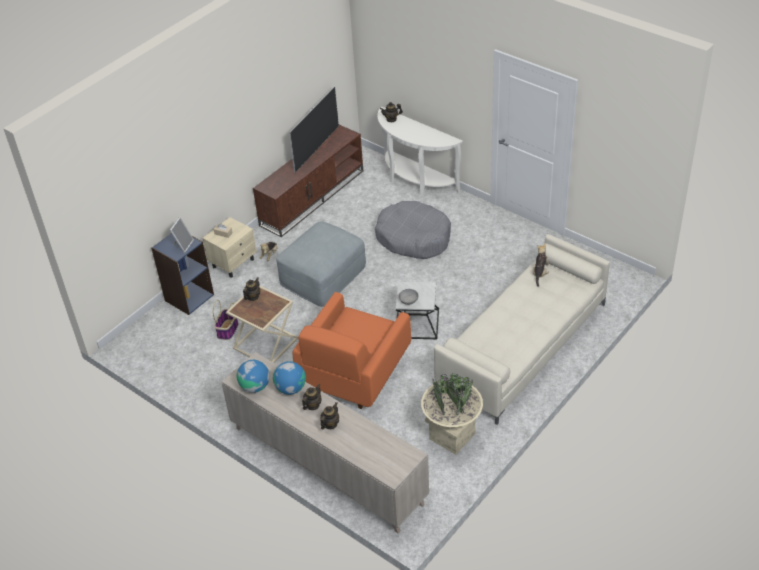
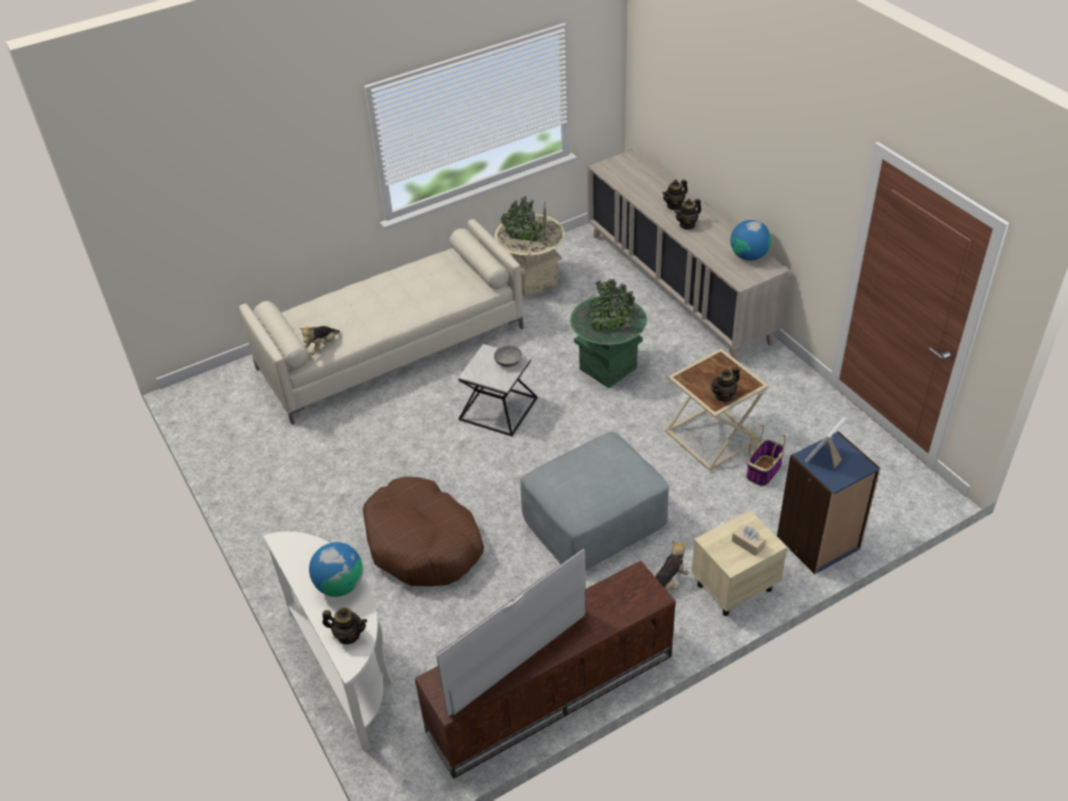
camera: 160 degrees left, 0 degrees up
(291, 388) = (706, 245): globe -> globe (340, 585)
(355, 374) = (608, 368): orange armchair -> green planter
(413, 238) = (423, 543): grey dog bed -> brown dog bed

